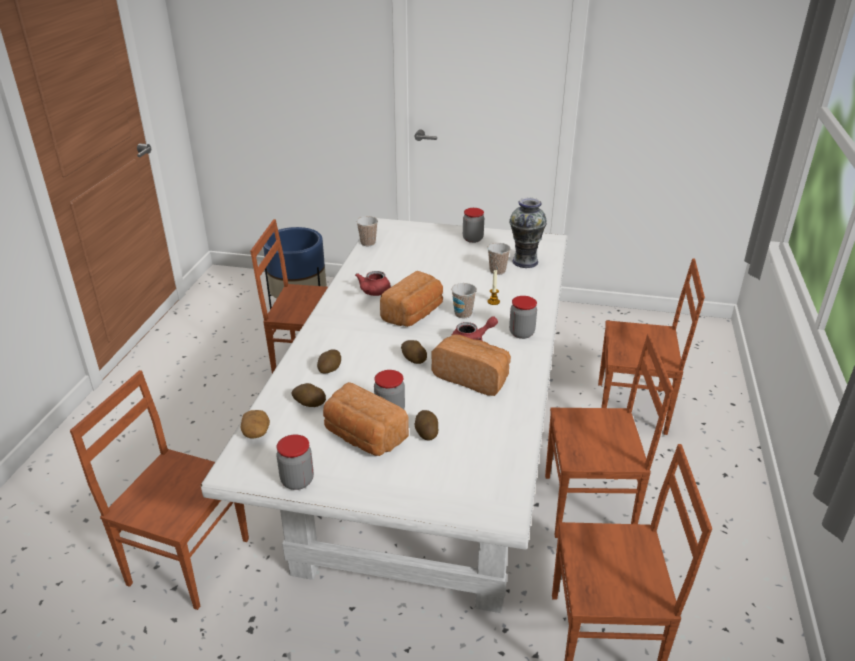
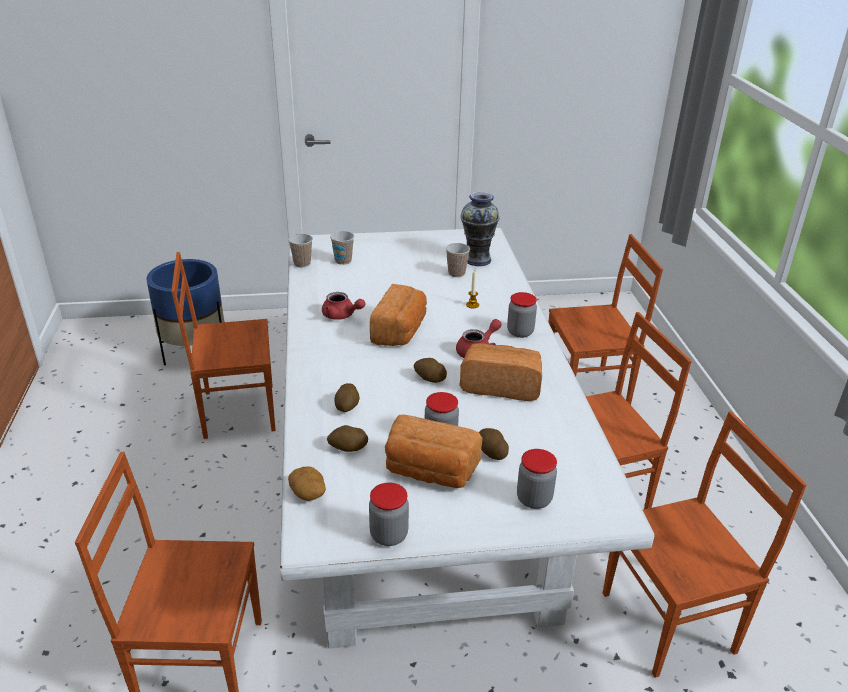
camera: 20 degrees left, 0 degrees up
(373, 292) = (341, 316): red teapot -> red teapot turned 60 degrees counterclockwise
(463, 314) = (450, 322): cup -> cup (343, 261)
(472, 239) = (411, 244): jar -> jar (534, 499)

